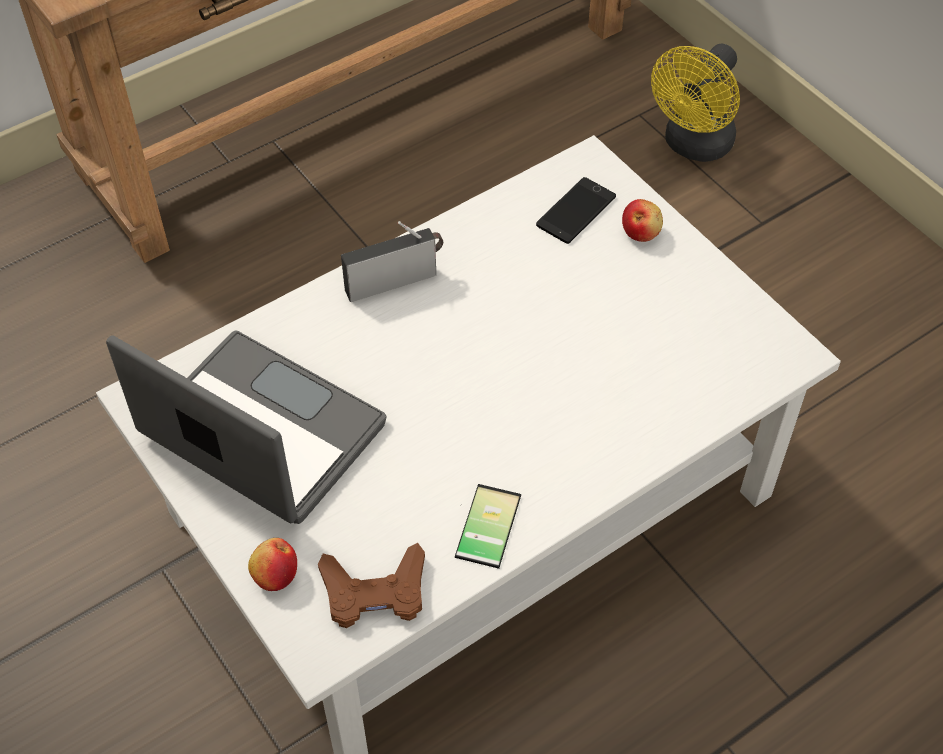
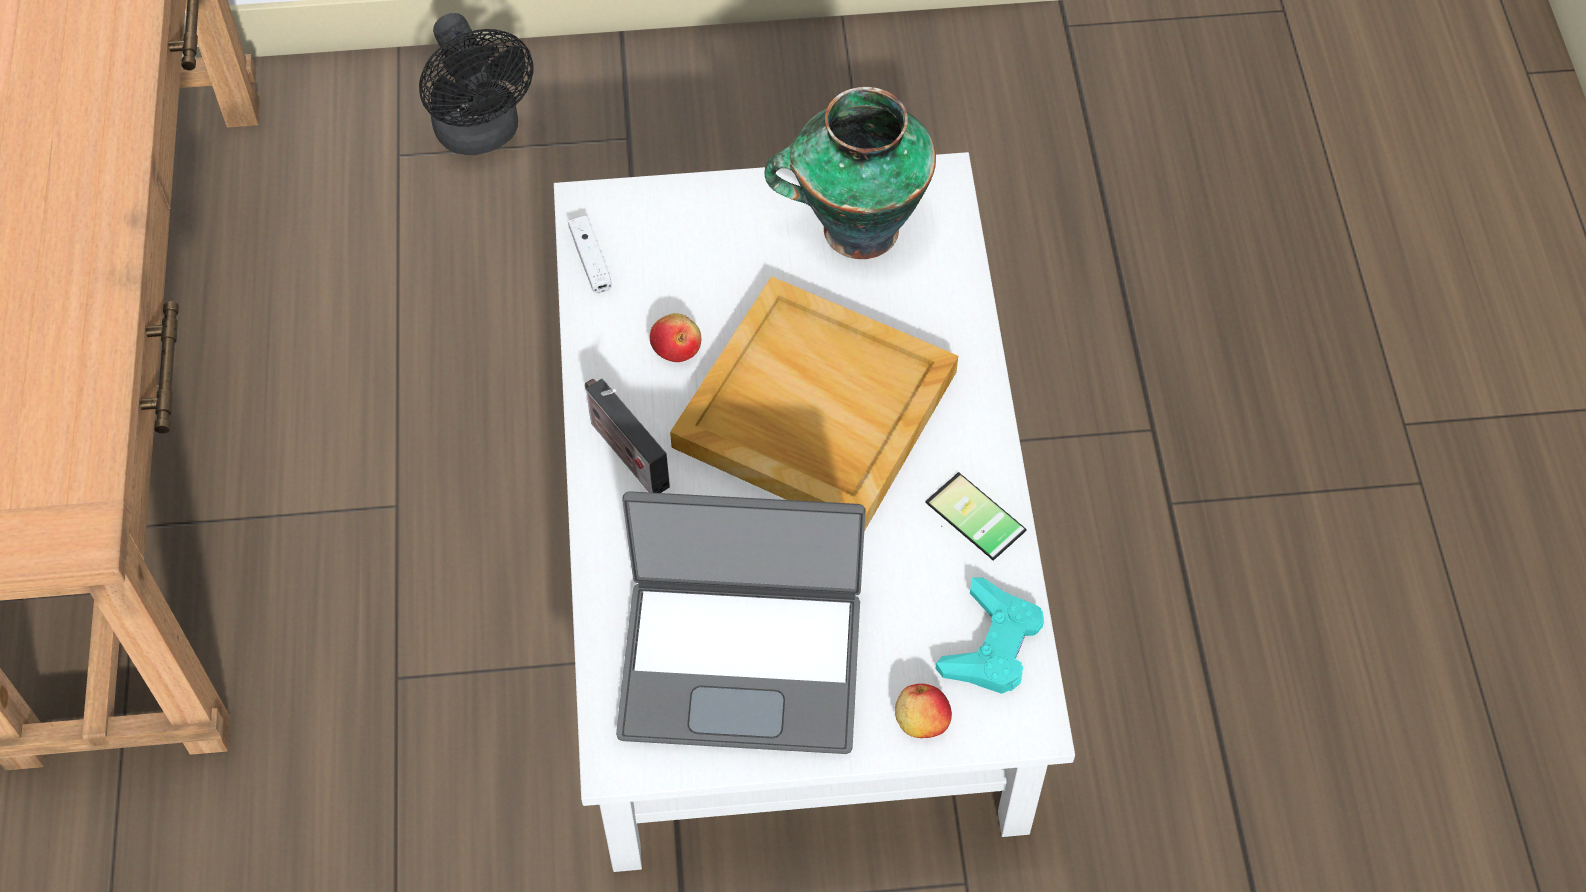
camera: 60 degrees left, 5 degrees up
(260, 433) = (742, 662): laptop -> laptop turned 150 degrees counterclockwise
(374, 592) = (991, 644): brown game controller -> turquoise game controller
(395, 281) = (625, 452): radio -> radio turned 45 degrees counterclockwise
(511, 373) = (812, 410): none -> beige tray
(543, 185) = (591, 260): none -> white game controller
(576, 211) = (646, 252): phone -> none
(641, 231) = (712, 214): apple -> apple (676, 348)
(693, 146) = (482, 134): yellow fan -> black fan
(700, 323) = (856, 229): none -> vase

